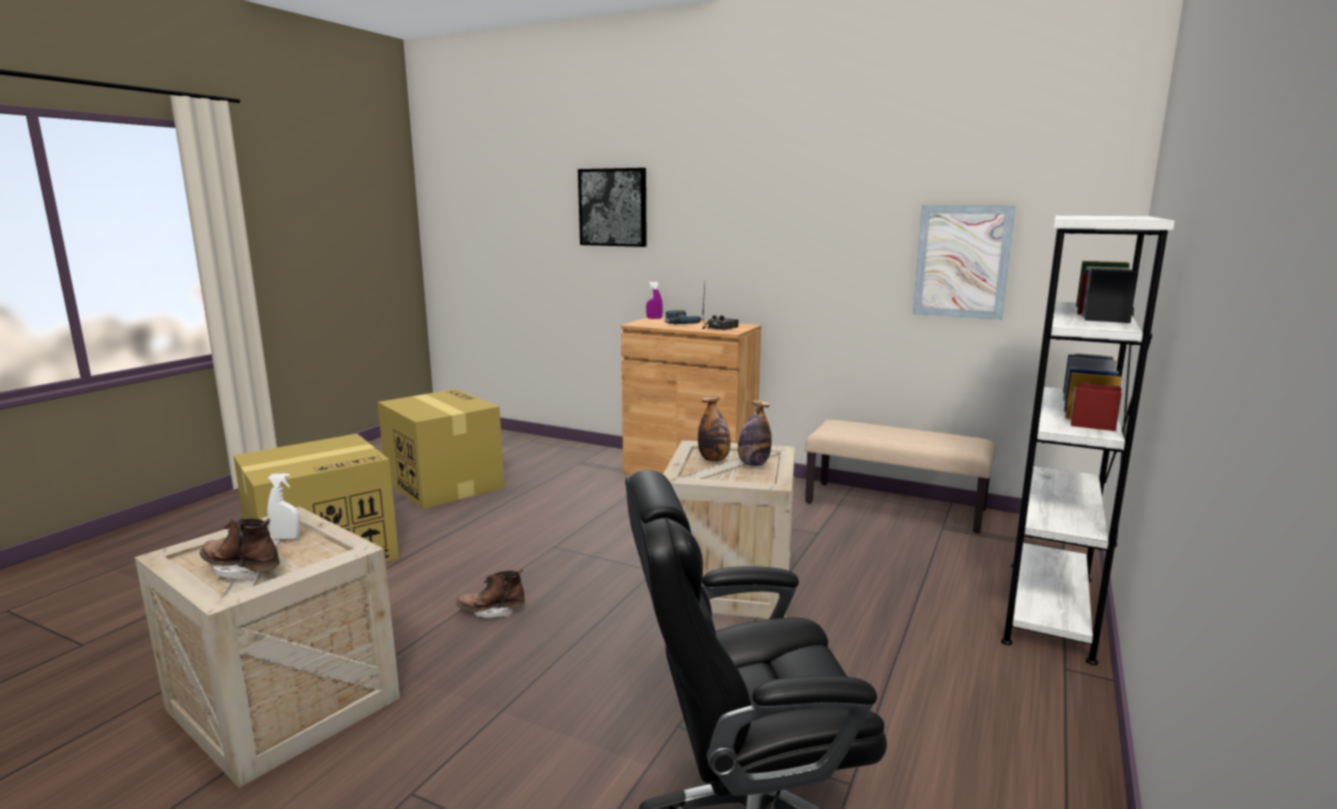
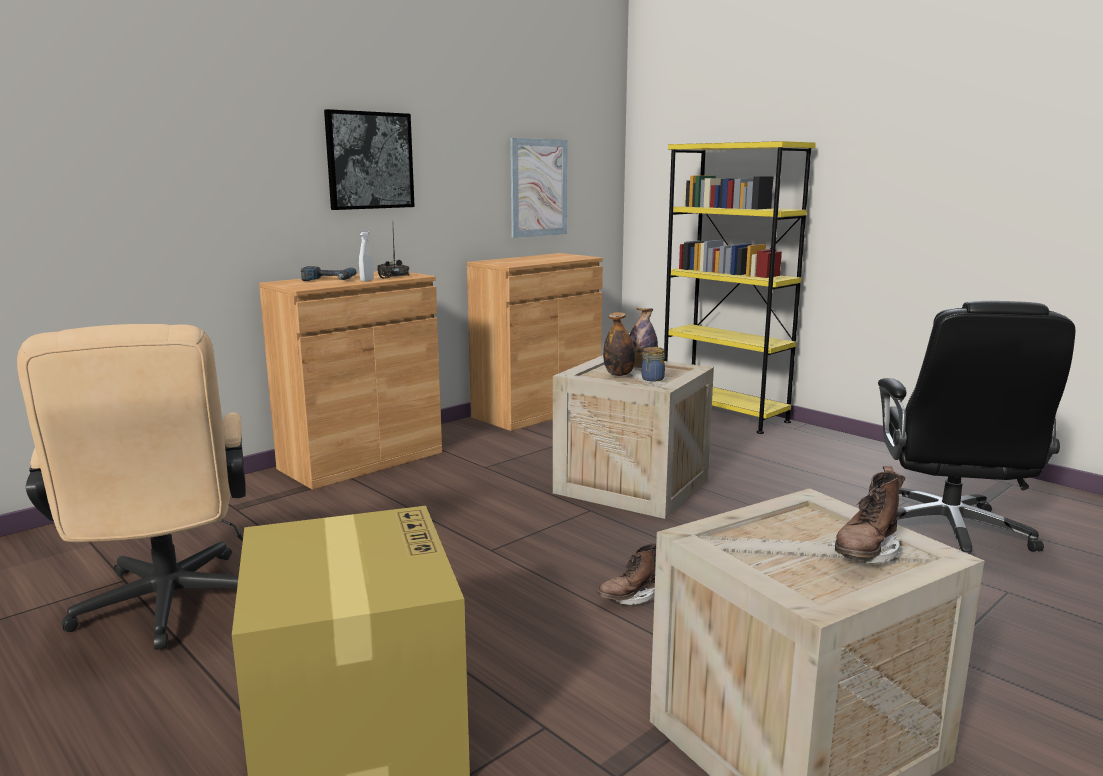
camera: 70 degrees left, 0 degrees up
(286, 538) = (767, 535): white spray bottle -> white spray bottle (367, 280)
(443, 484) = (166, 610): cardboard box -> beige office chair
(491, 612) = (631, 597): brown boot -> brown boot turned 45 degrees clockwise
(613, 207) = (177, 131): picture -> picture (369, 160)
(654, 318) = (279, 282): purple spray bottle -> none
(708, 472) = (652, 379): none -> jar
(895, 506) = (537, 411): beige bench -> brown cabinet
(1049, 608) = (723, 414): white bookcase -> yellow bookcase

